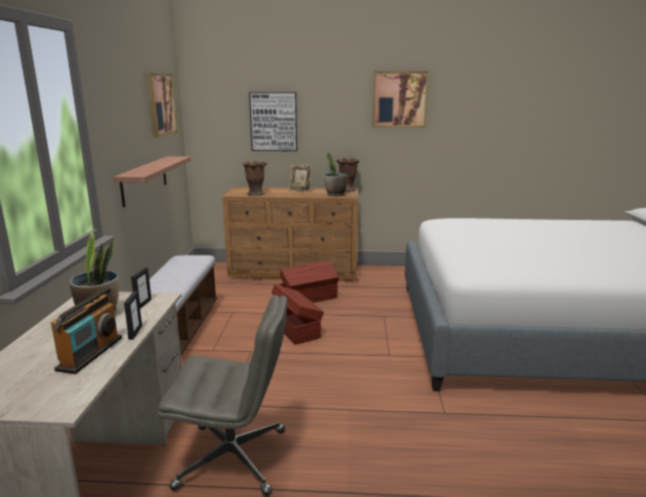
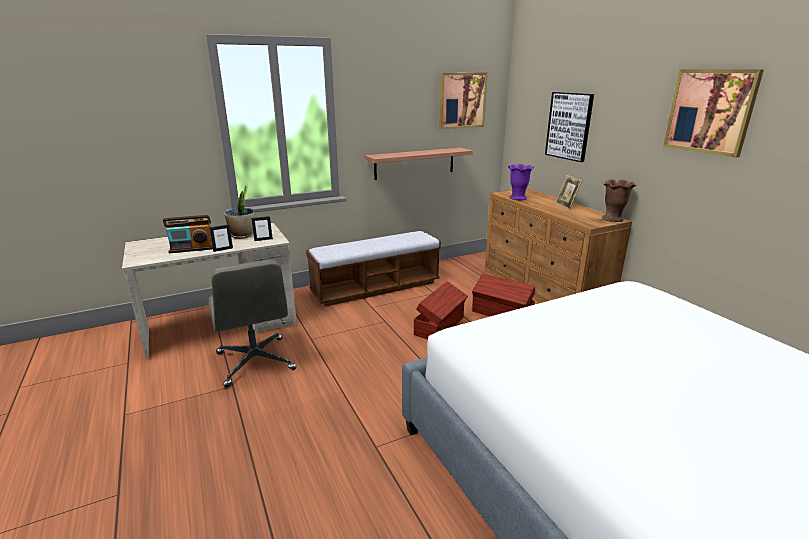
camera: 60 degrees right, 5 degrees up
(255, 194) = (518, 198): brown vase -> purple vase
(335, 195) = (580, 219): potted plant -> none

